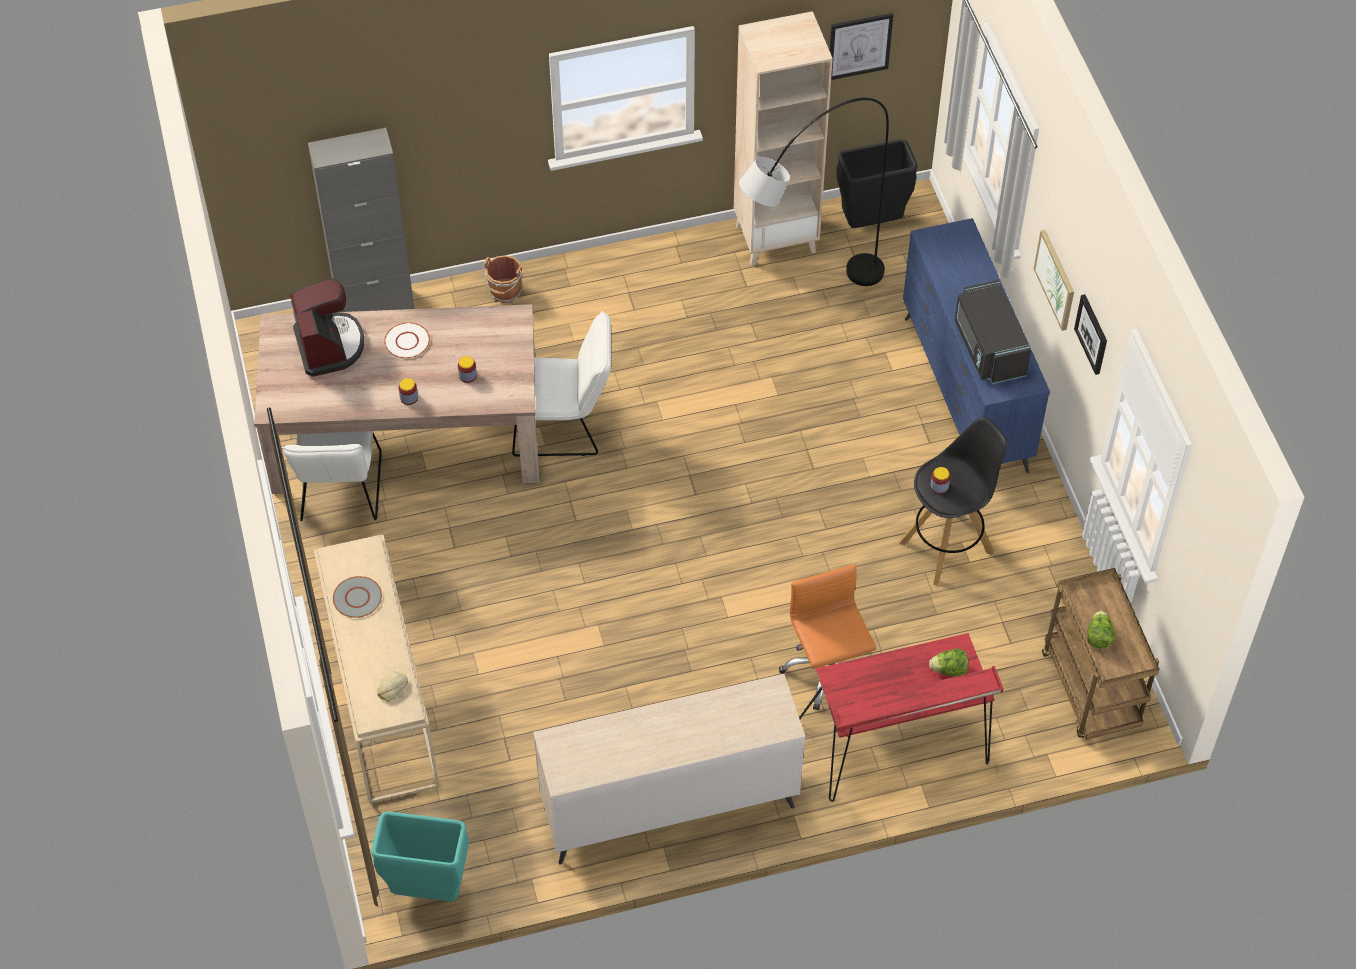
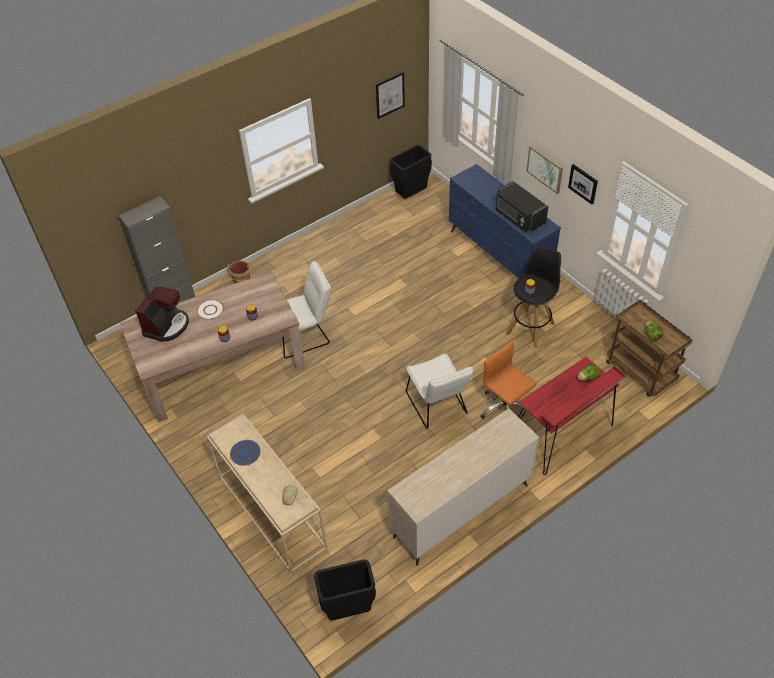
camera: 20 degrees left, 5 degrees down
(329, 346) = (167, 326): coffee machine -> coffee machine turned 60 degrees clockwise
(340, 493) = (197, 409): white chair -> white chair (438, 406)
(357, 598) = (245, 453): grey plate -> blue plate
(428, 890) = (349, 611): turquoise trash can -> black trash can
(776, 238) = (368, 215): beige bookcase -> none
(806, 302) = (399, 239): grey floor lamp -> none

